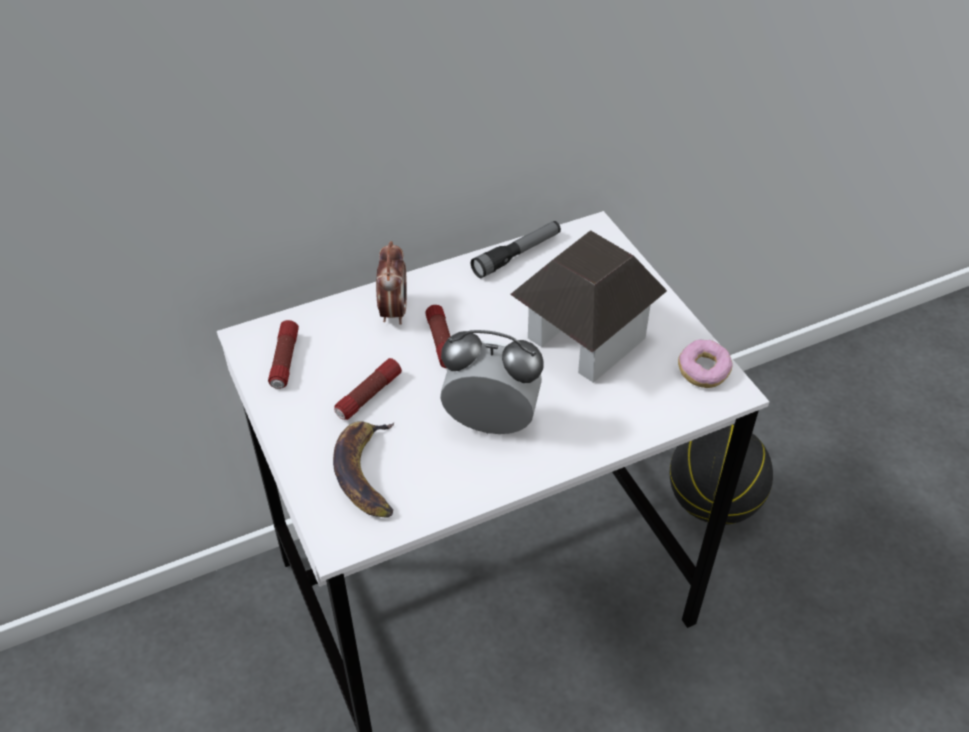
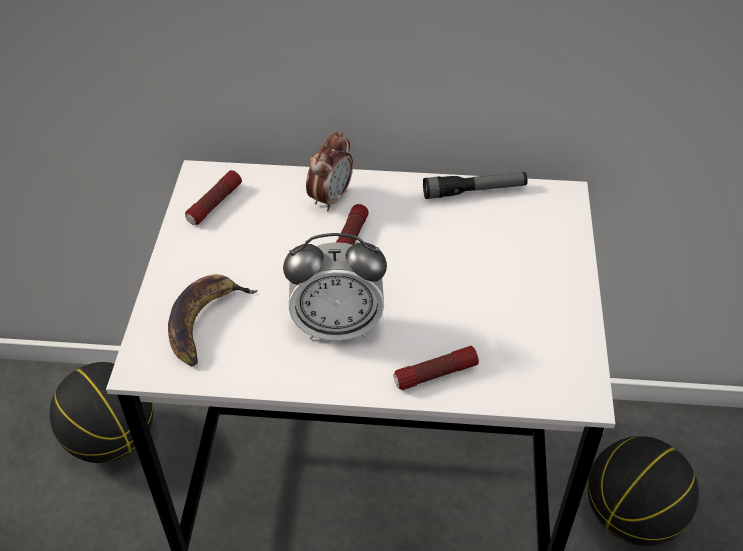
camera: 30 degrees right, 0 degrees up
(191, 671) = (112, 439): none -> basketball
(368, 396) = (256, 260): flashlight -> flashlight (435, 374)
(491, 423) = (337, 326): alarm clock -> alarm clock turned 135 degrees clockwise
(584, 339) = (477, 289): toy house -> none
(703, 372) = (568, 366): donut -> none

